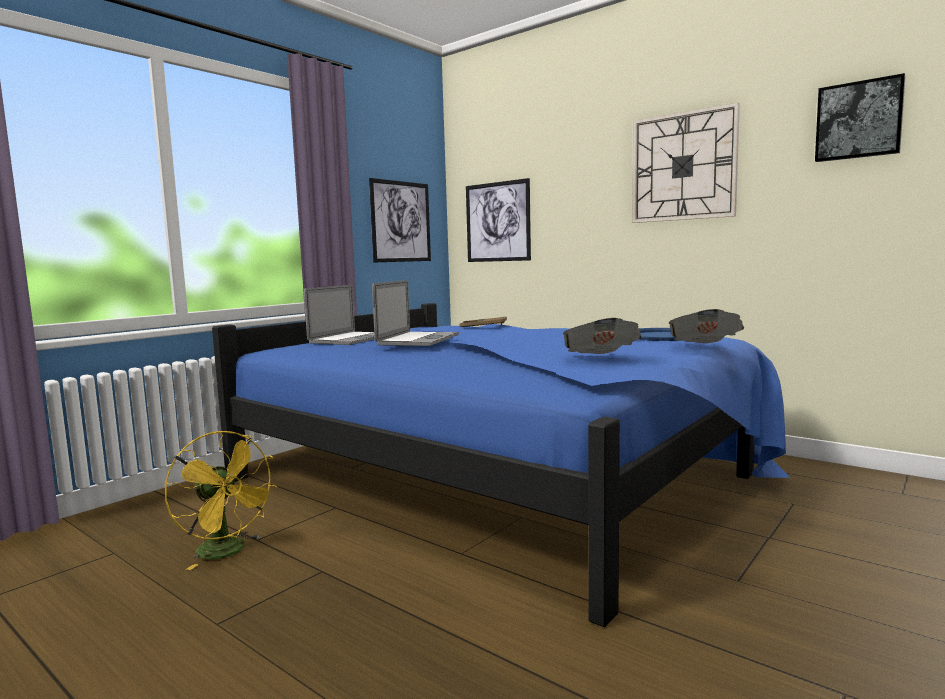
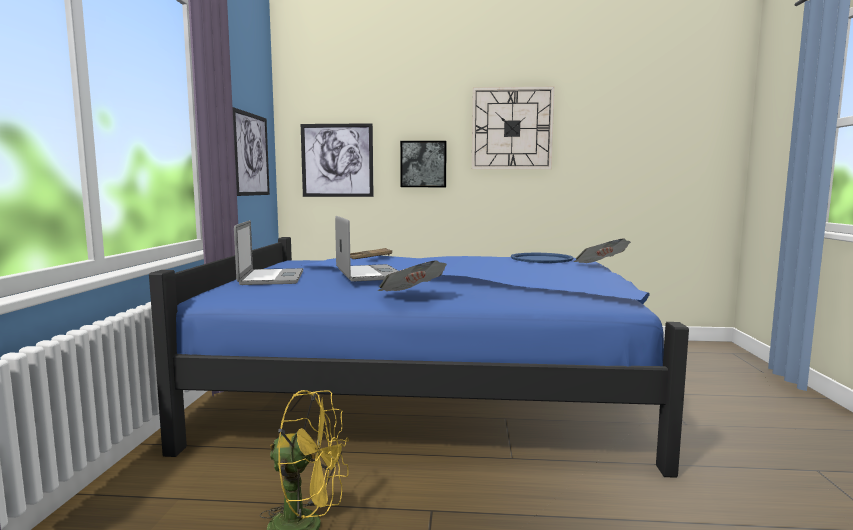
camera: 35 degrees left, 0 degrees up
(601, 360) = (577, 280): newspaper -> newspaper (411, 296)
(859, 120) = (629, 111): picture -> picture (423, 164)

